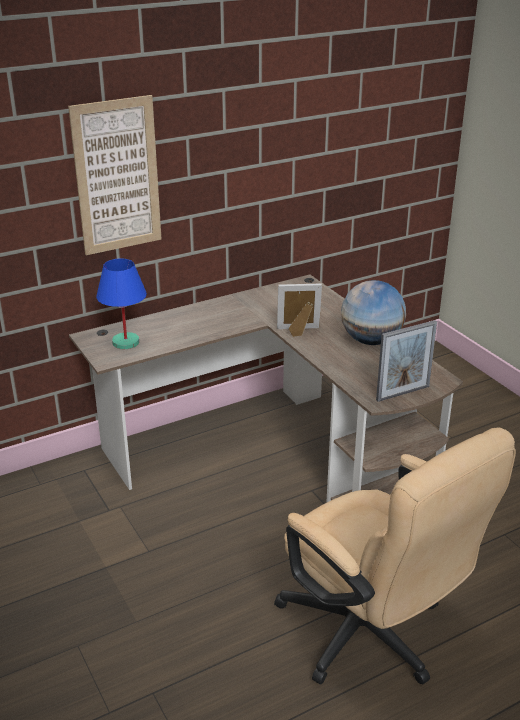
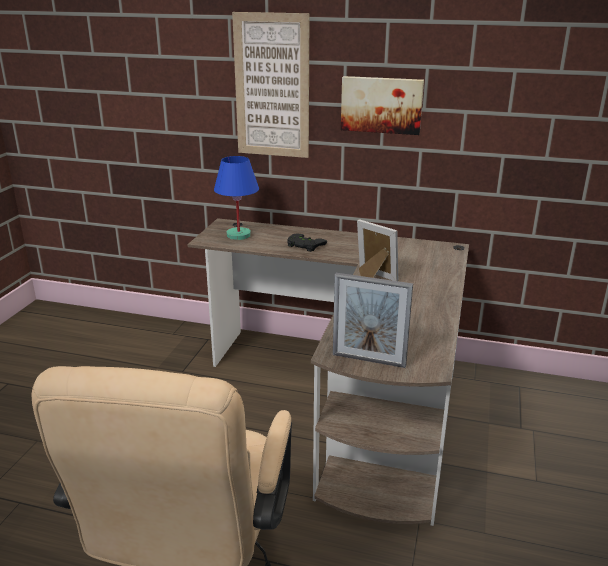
camera: 45 degrees right, 5 degrees down
(199, 327) = (304, 245): none -> black game controller
(225, 169) = (381, 104): none -> picture
(371, 341) = (424, 309): globe -> none

